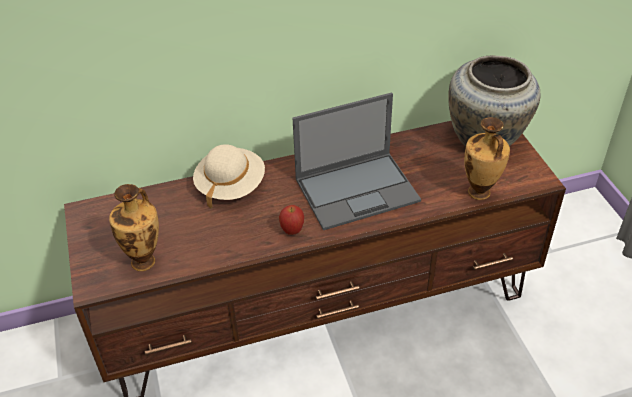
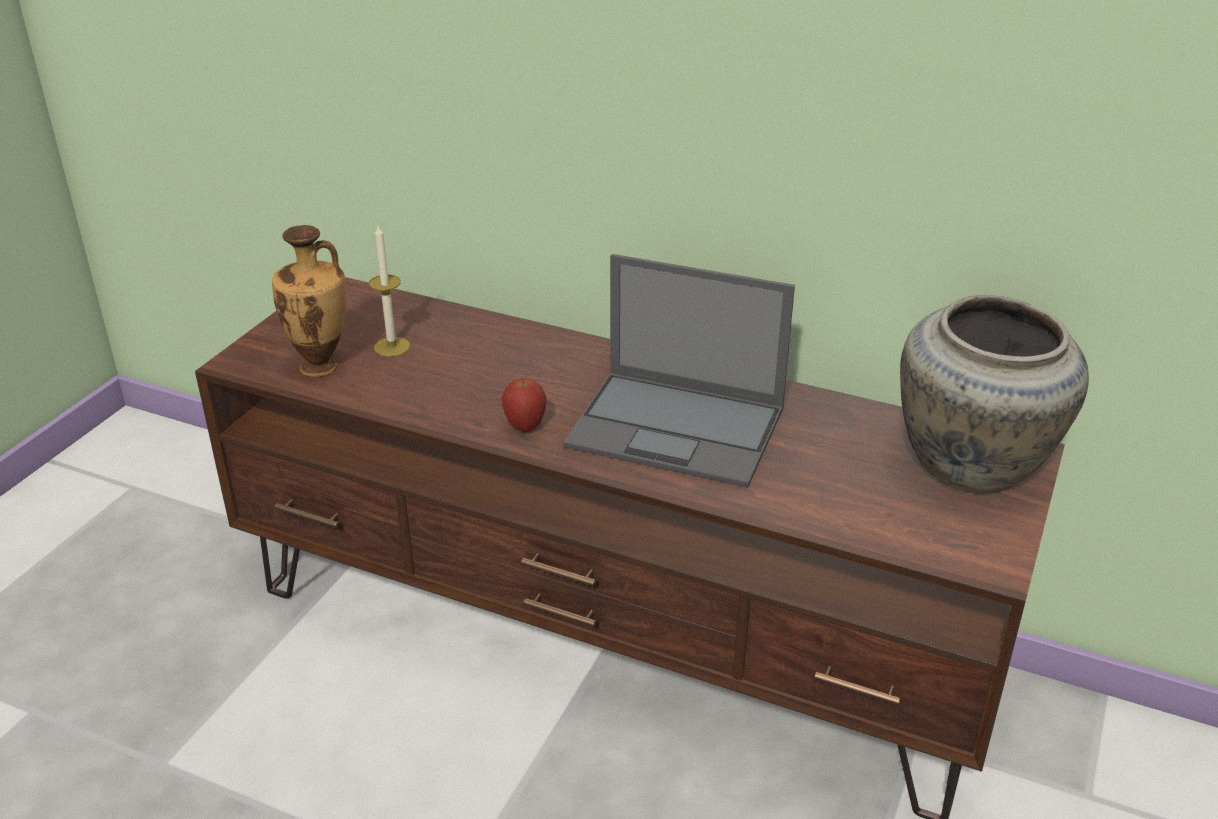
camera: 40 degrees right, 10 degrees down
(166, 227) = (392, 347): none -> candle
(230, 186) = (523, 343): beige hat -> none
(479, 193) = (856, 526): vase -> none

